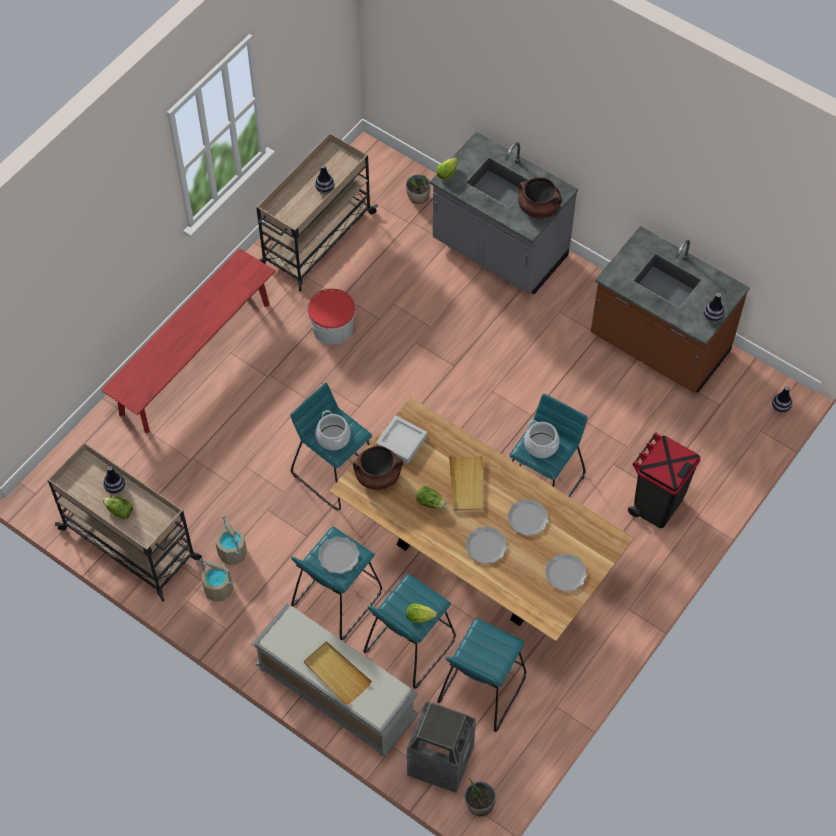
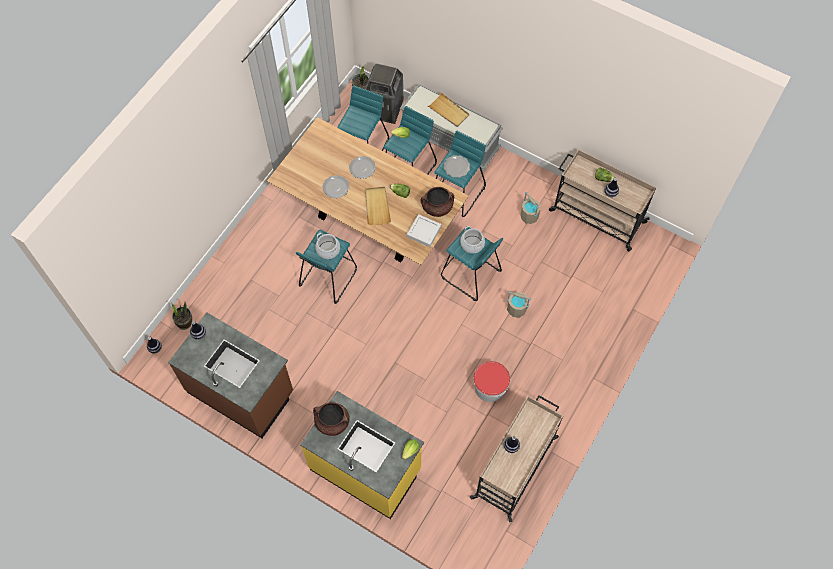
camera: 175 degrees right, 5 degrees up
(195, 358) = (587, 353): red bench -> none
(219, 589) = (533, 193): beige bucket -> beige bucket (516, 309)
(418, 198) = (437, 517): potted plant -> potted plant (184, 322)
(499, 251) = (366, 469): grey counter -> yellow counter
(566, 573) = (310, 155): plate -> none
(656, 505) = (250, 269): black trash can -> none

